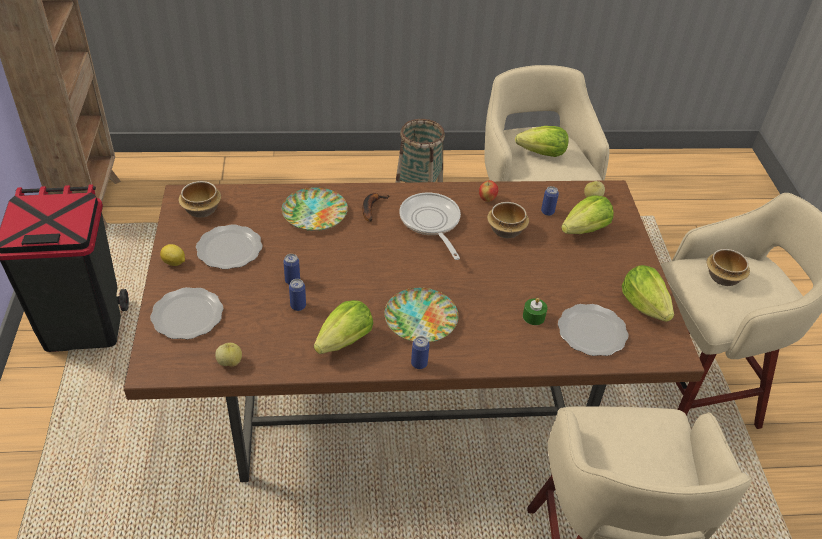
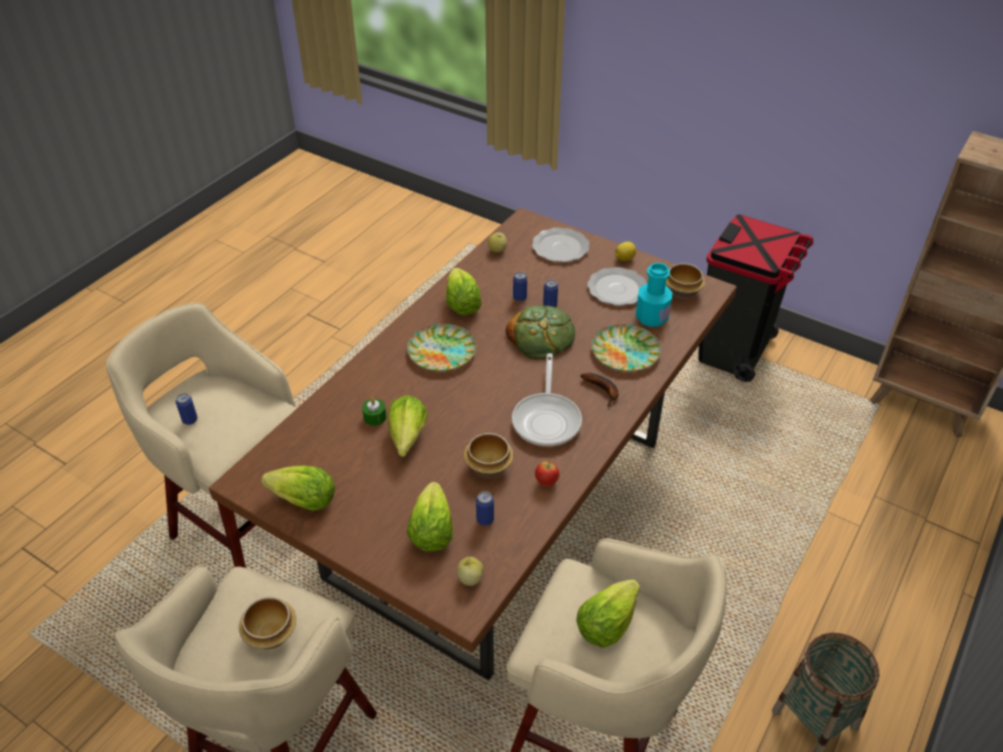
camera: 130 degrees right, 0 degrees up
(255, 215) = (651, 317): none -> turquoise bottle
(339, 267) = (541, 336): none -> bread
(419, 364) = (403, 329): can -> can (190, 420)
(431, 223) = (547, 419): frying pan -> frying pan turned 75 degrees clockwise
(535, 284) = (405, 442): none -> lettuce
(593, 332) = (320, 443): plate -> none

